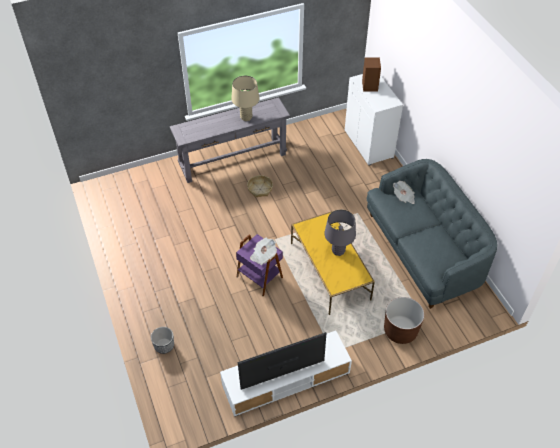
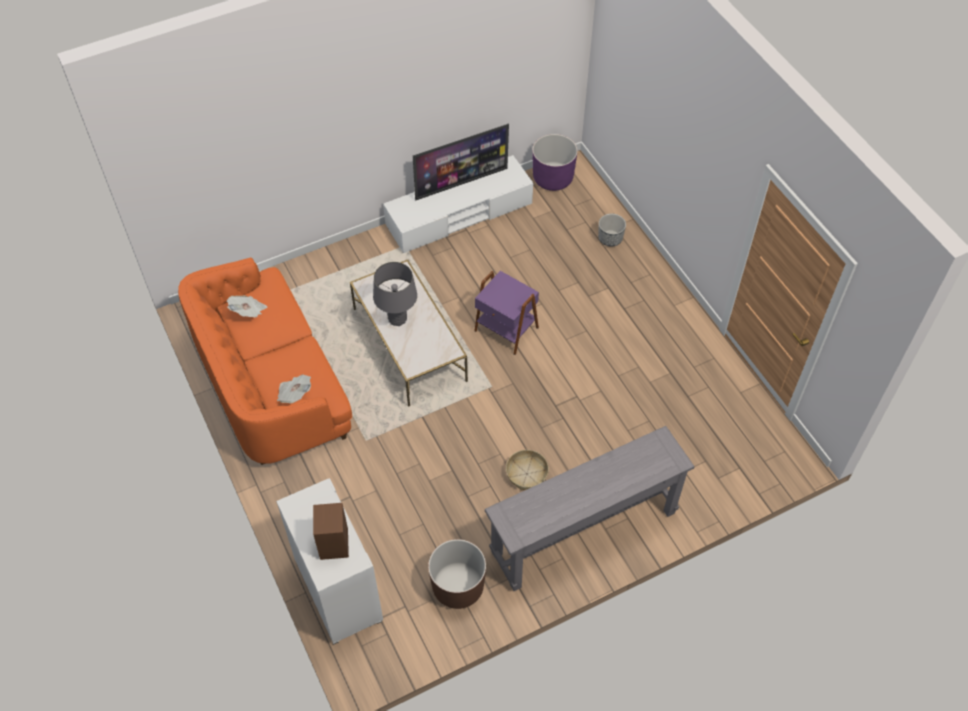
camera: 175 degrees right, 5 degrees up
(197, 412) = (553, 178): none -> purple planter
(246, 117) = (563, 496): beige table lamp -> none
(263, 255) = (500, 289): newspaper -> newspaper (248, 311)
(330, 271) = (409, 344): yellow coffee table -> white coffee table
(400, 331) = (319, 275): brown planter -> brown planter (458, 586)
(423, 251) = (271, 384): grey sofa -> orange sofa

